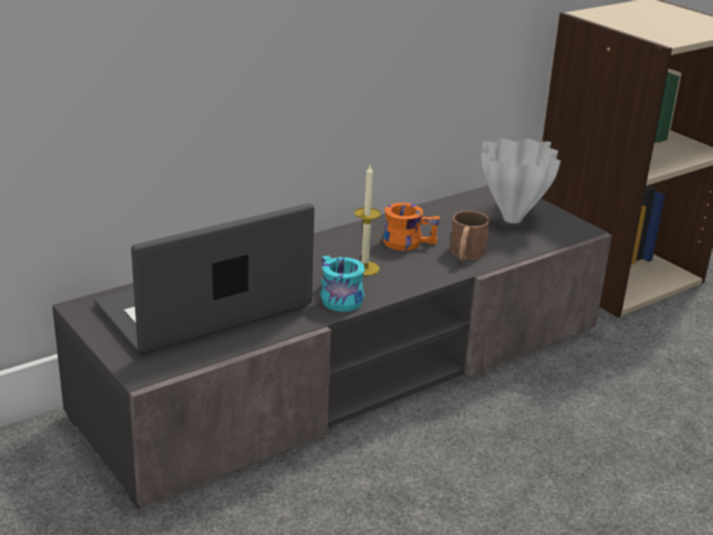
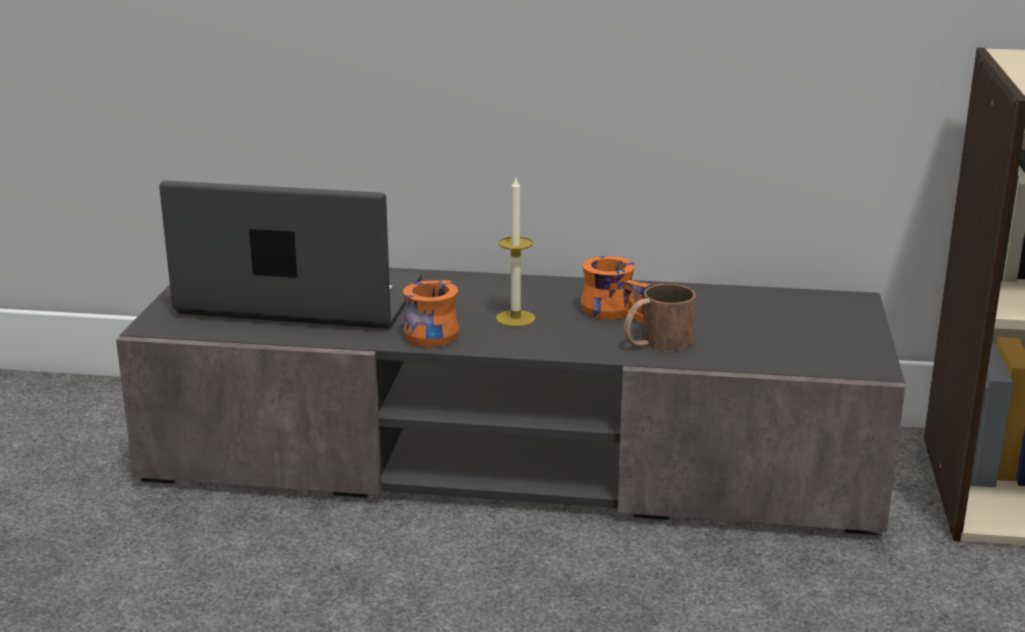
camera: 45 degrees right, 5 degrees down
(335, 299) = (430, 332): turquoise mug -> orange mug
(511, 219) = (792, 330): white vase -> none

